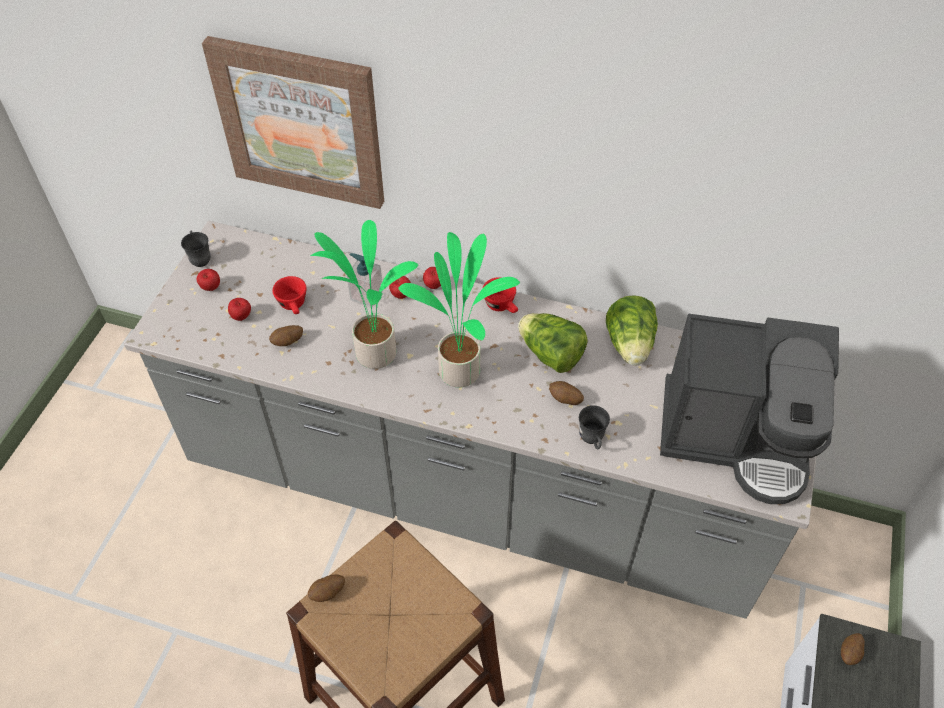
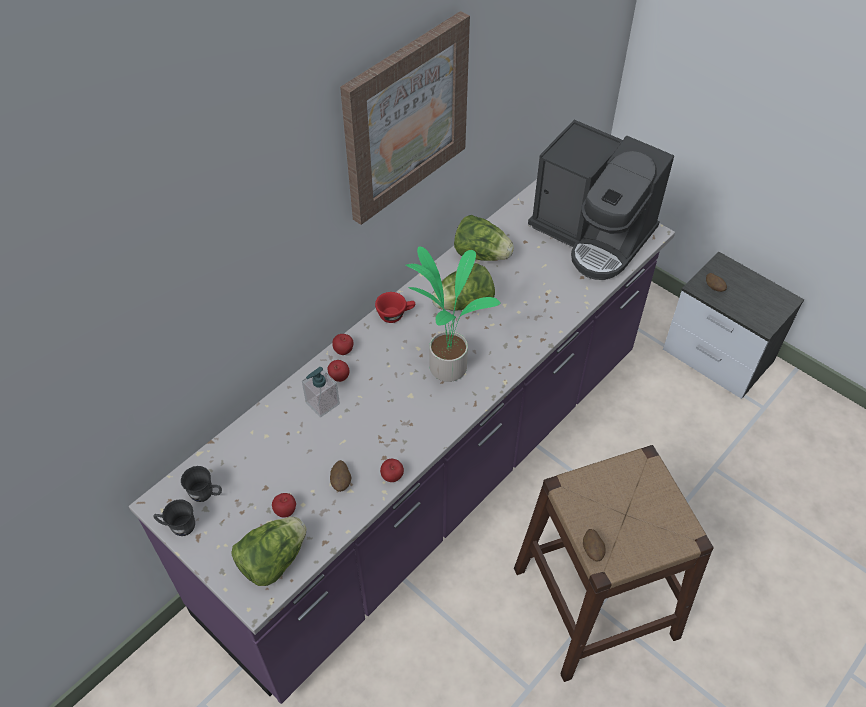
camera: 65 degrees left, 0 degrees up
(191, 328) = (273, 560): none -> lettuce
(211, 288) = (229, 528): apple -> apple (392, 477)
(294, 306) = (299, 463): red cup -> none
(300, 122) = (196, 317): picture -> picture (404, 118)
(374, 352) = (392, 419): potted plant -> none
(472, 490) = (433, 479): grey counter -> purple counter
(565, 400) = (511, 313): potato -> none
(592, 440) = (557, 312): grey mug -> grey mug (206, 495)
(736, 437) = (592, 234): coffee machine -> coffee machine turned 90 degrees clockwise

